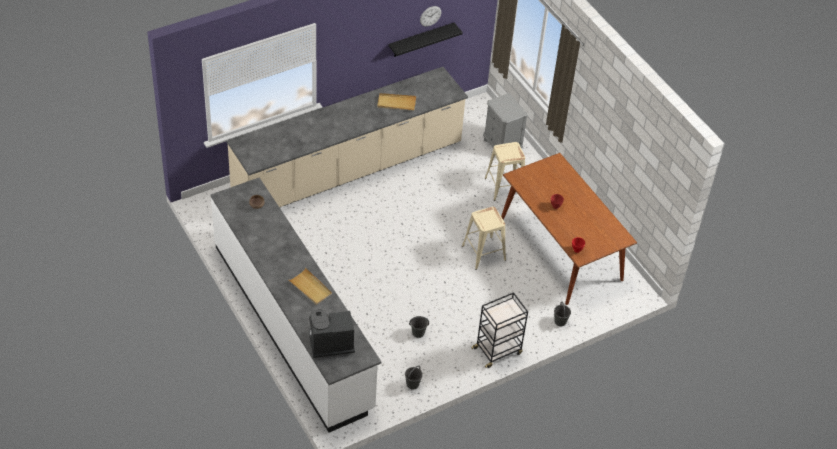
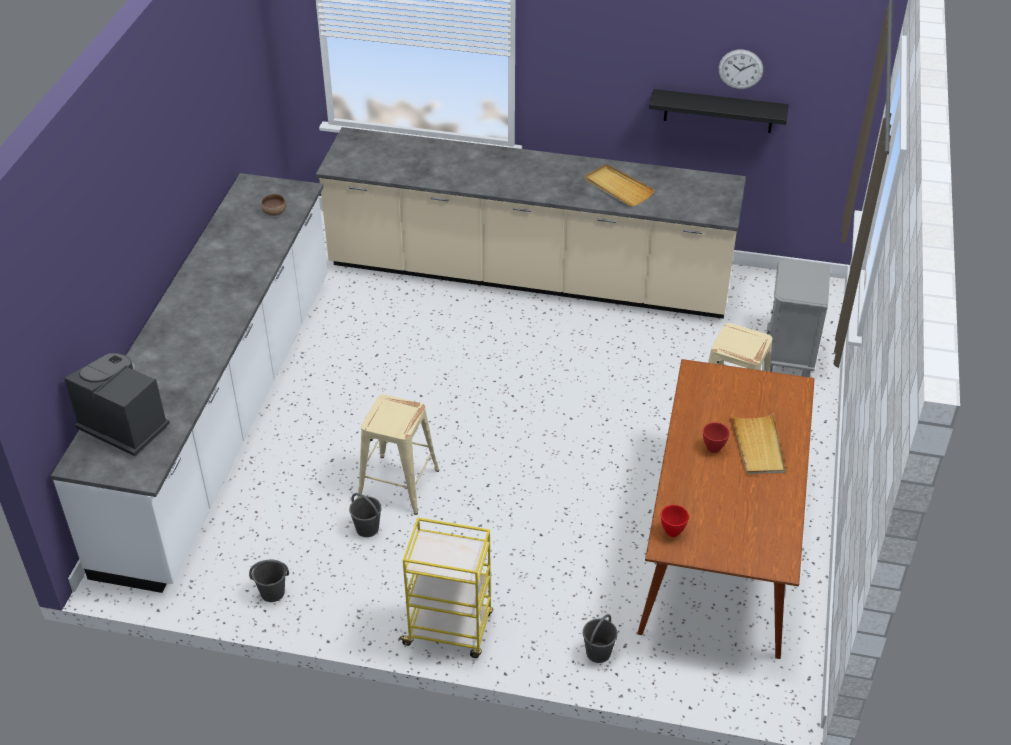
camera: 45 degrees right, 5 degrees down
(310, 288) = (200, 342): beige tray -> beige tray (758, 446)
(483, 253) = (592, 480): beige stool -> beige stool (397, 484)
(498, 350) = (449, 629): black cart -> yellow cart

